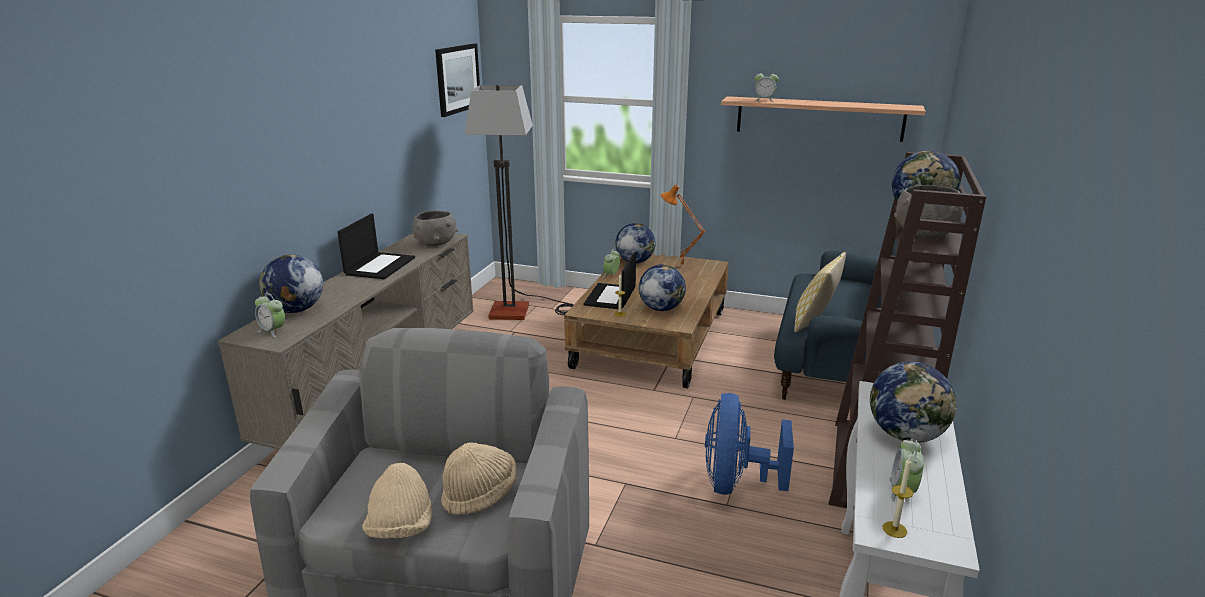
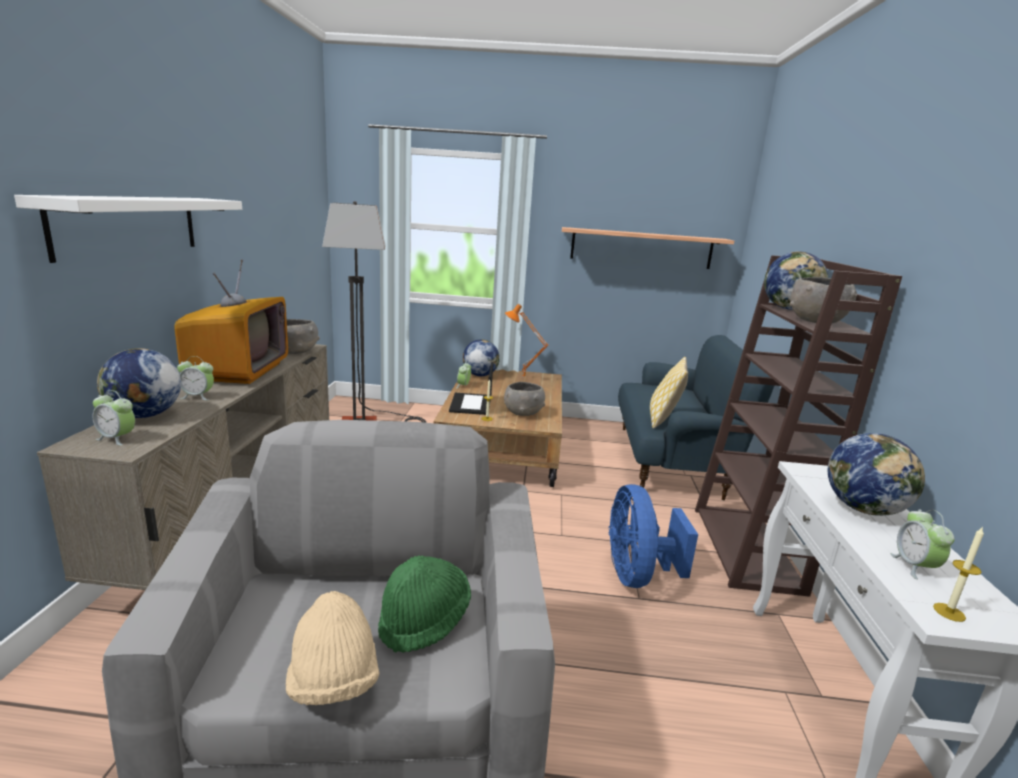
camera: 15 degrees left, 5 degrees down
(281, 148) = (129, 225): none -> white shelf
(380, 266) = (239, 371): laptop -> television
(457, 79) = (308, 198): picture -> none
(480, 494) = (424, 621): beige hat -> green hat
(661, 308) = (523, 413): globe -> grey bowl
(764, 100) = (597, 229): alarm clock -> alarm clock (198, 396)

